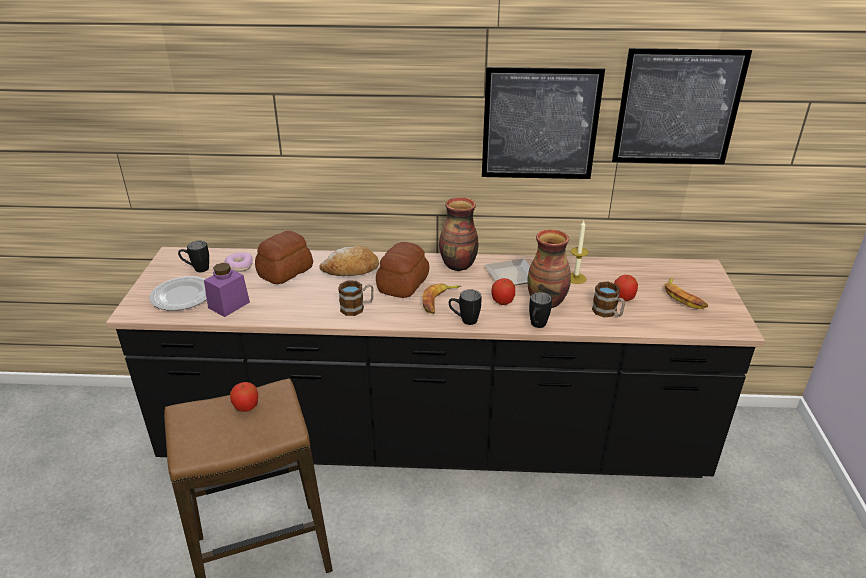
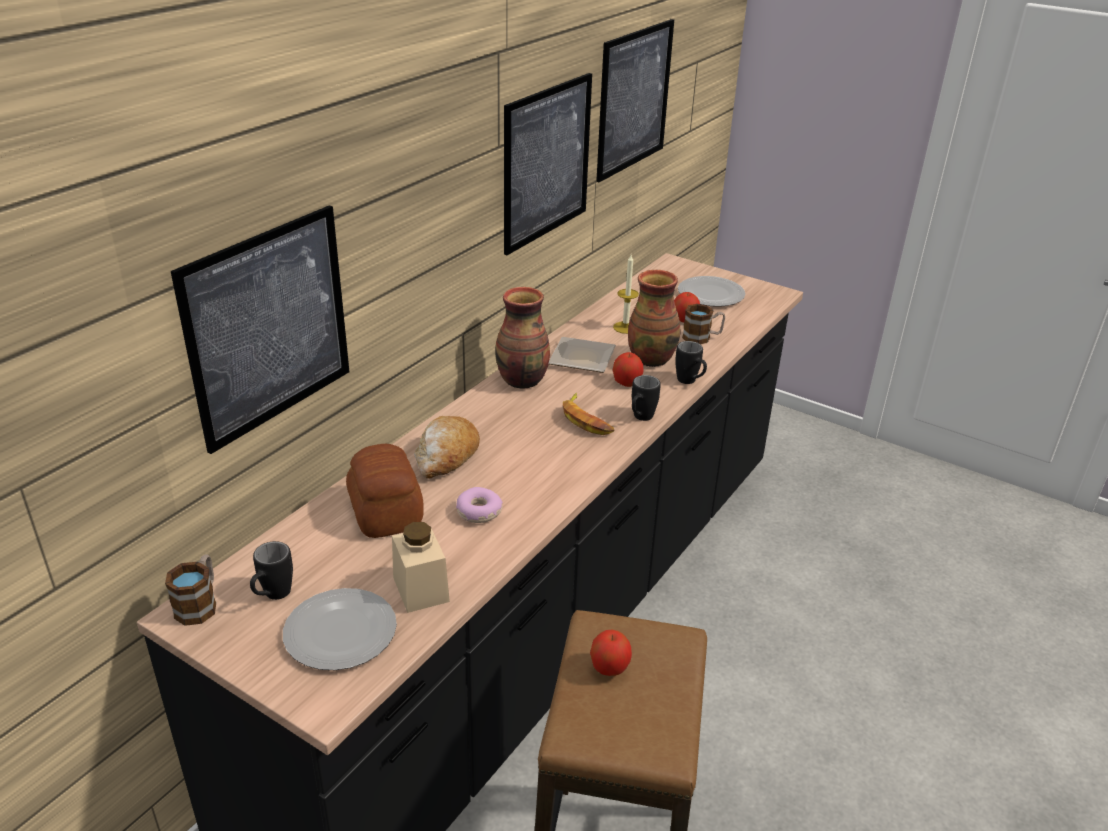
camera: 60 degrees left, 0 degrees up
(229, 305) = (421, 589): purple jar -> beige jar
(239, 266) = (317, 550): donut -> donut (478, 512)
(259, 138) = (269, 327): none -> picture
(357, 308) = (542, 481): mug -> mug (200, 604)
(402, 284) = (523, 431): bread -> none
(683, 297) = (711, 294): banana -> plate

